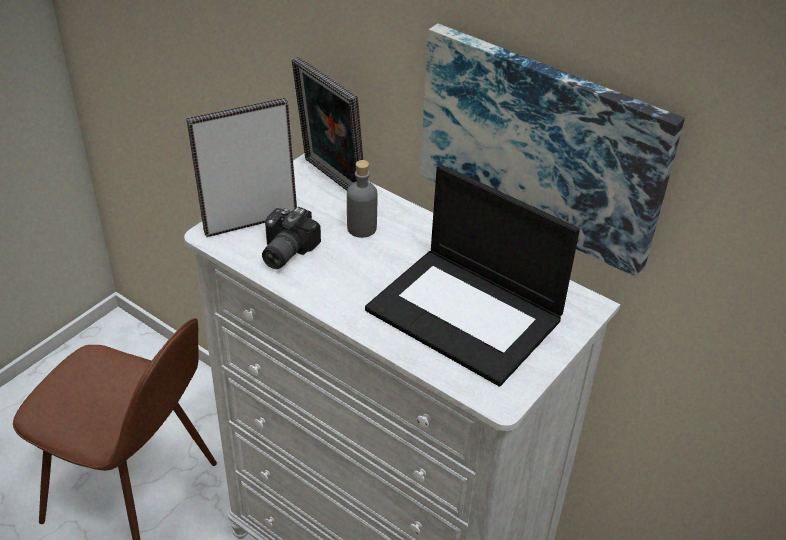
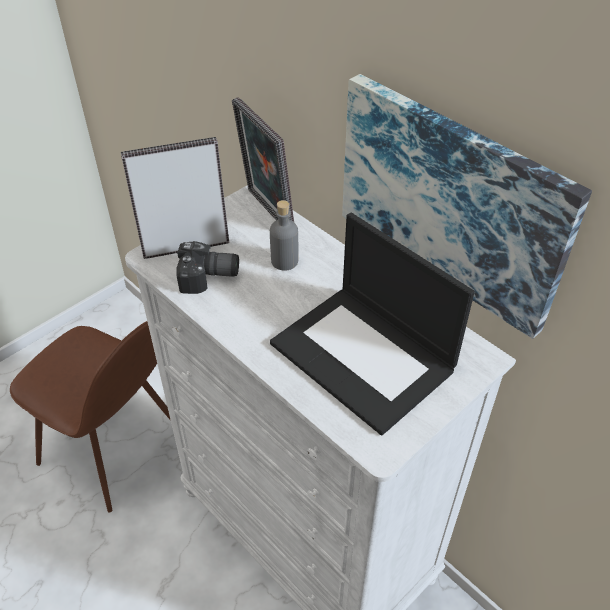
camera: 10 degrees right, 5 degrees up
(283, 251) = (209, 278): camera -> camera turned 120 degrees counterclockwise

